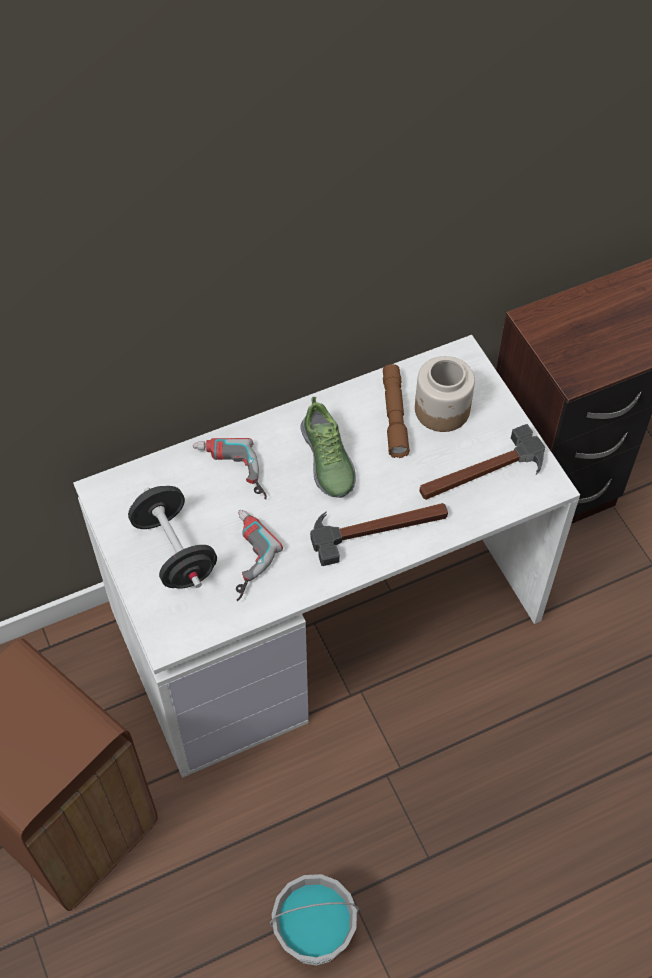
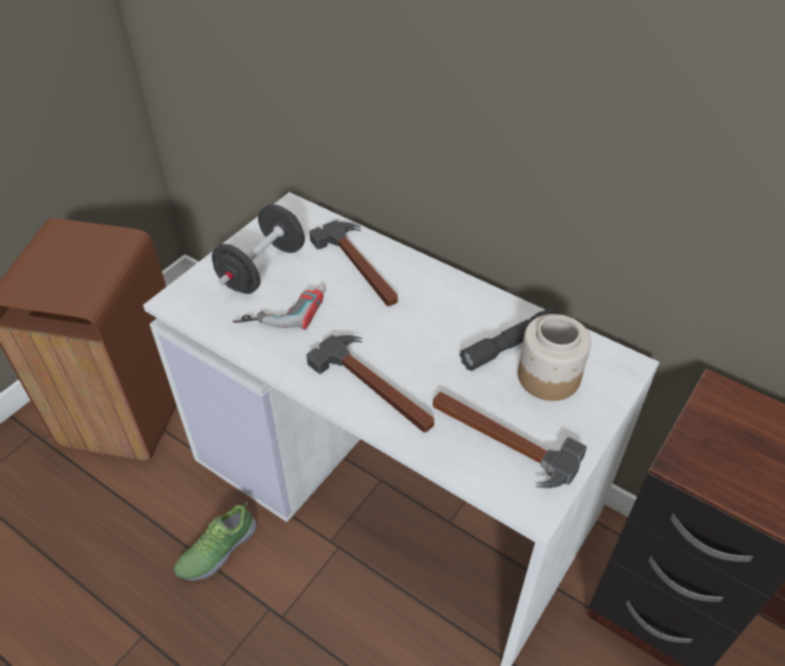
camera: 60 degrees right, 10 degrees down
(229, 473) = (360, 267): power drill -> hammer
(315, 933) = (96, 624): grey bucket -> none
(327, 461) = (421, 320): shoe -> shoe (216, 549)
(394, 416) = (510, 345): brown flashlight -> grey flashlight

